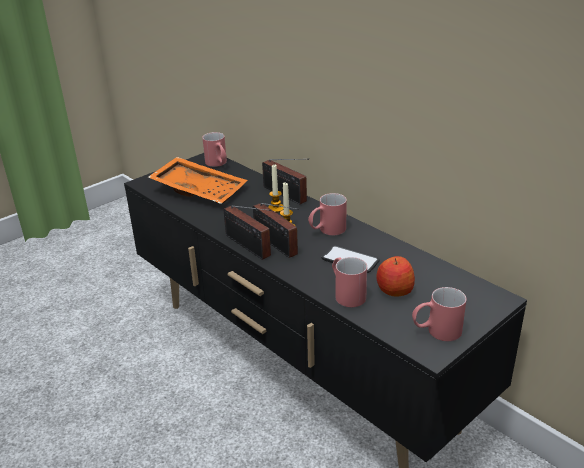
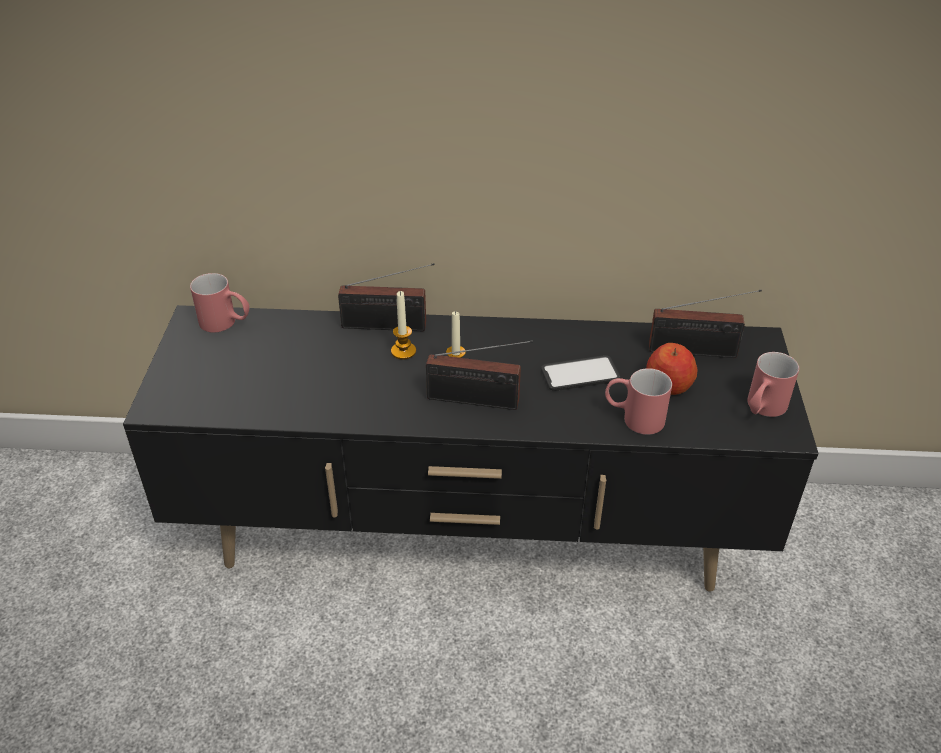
camera: 45 degrees left, 10 degrees up
(200, 190) = (262, 375): orange tray -> none
(249, 247) = (451, 422): radio -> radio (697, 351)
(327, 231) = (505, 351): red mug -> none

